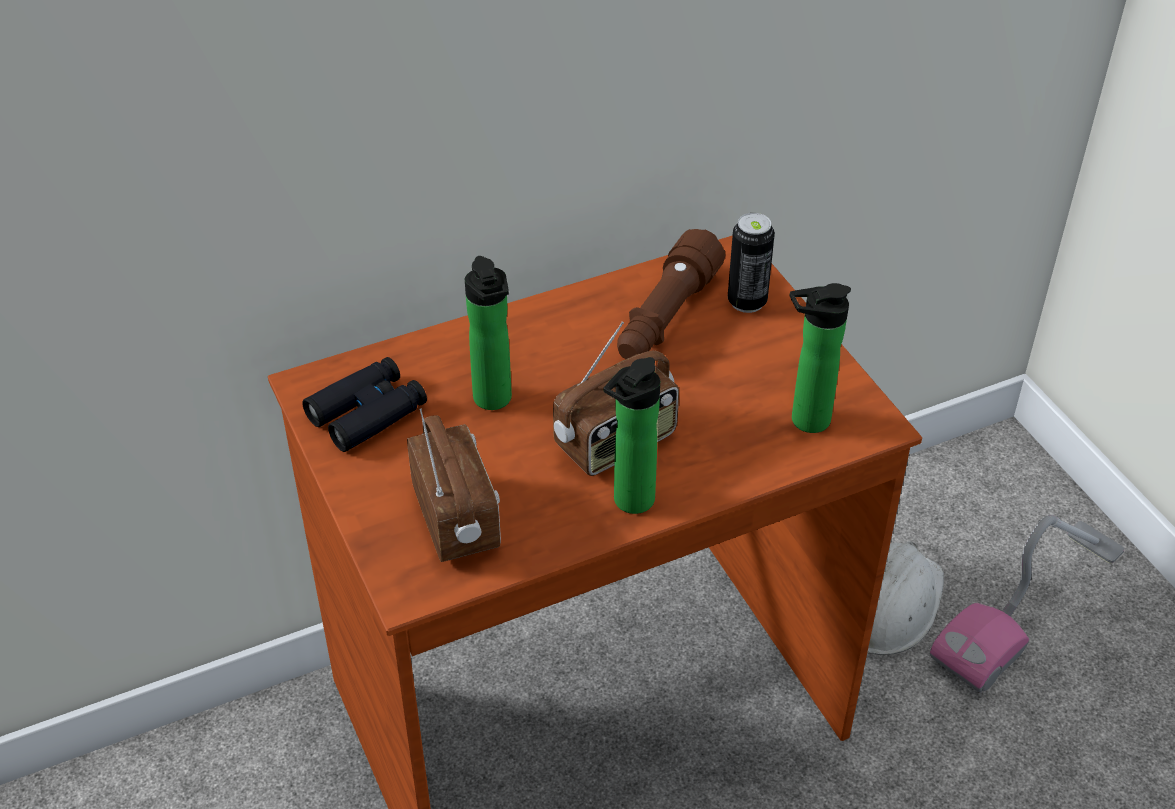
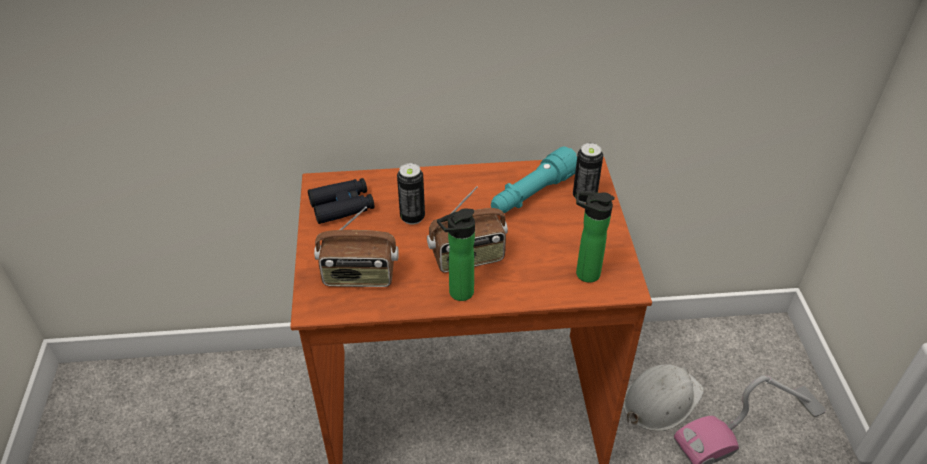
camera: 20 degrees right, 0 degrees up
(458, 519) = (359, 276): radio -> radio turned 90 degrees clockwise
(494, 401) = (412, 217): bottle -> can
(665, 317) = (532, 194): brown flashlight -> turquoise flashlight

